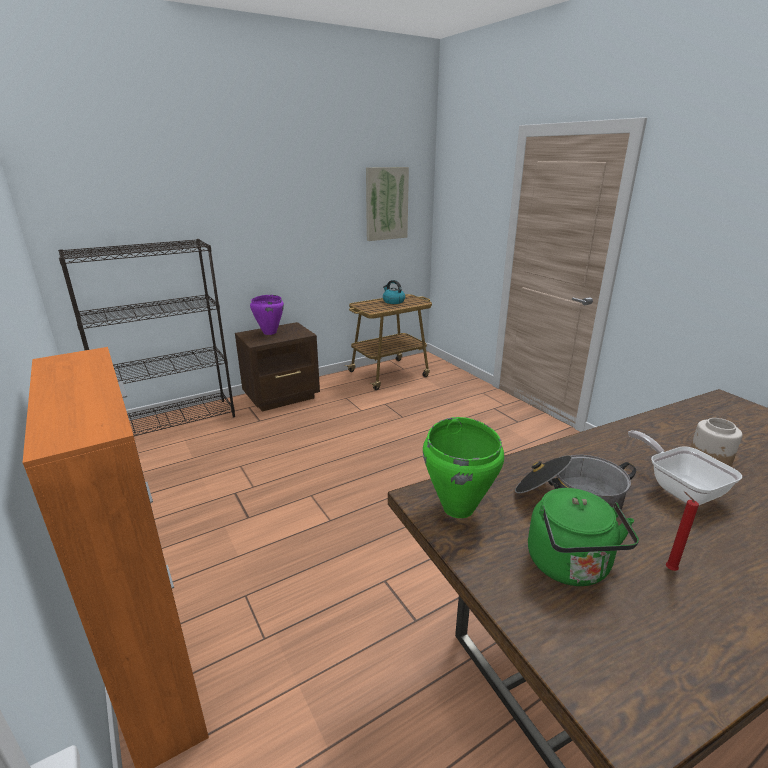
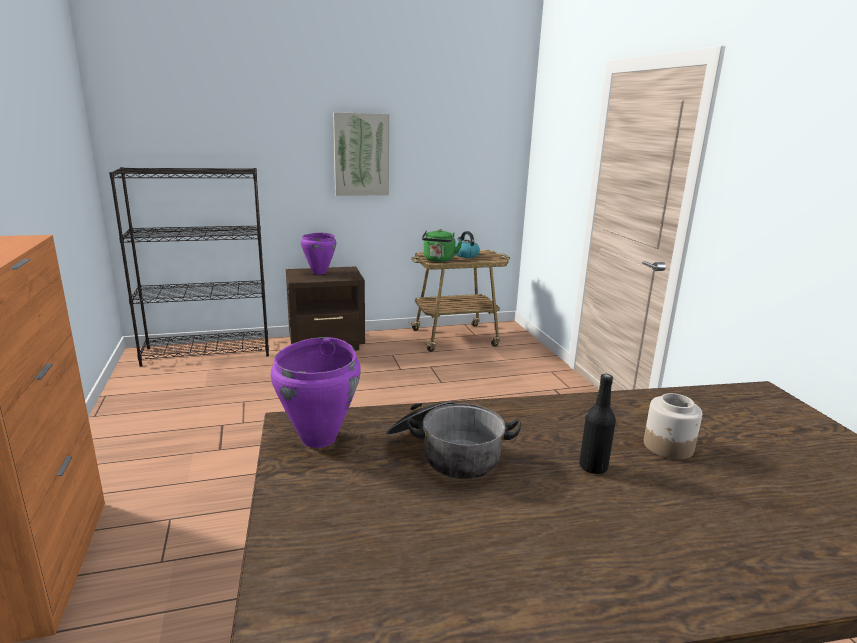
camera: 15 degrees right, 5 degrees down
(386, 204) = (470, 147): picture -> picture (361, 155)
(459, 508) = (319, 438): green cooking pot -> purple cooking pot
(570, 567) = (378, 511): green kettle -> green kettle (439, 260)
(668, 569) = (488, 537): red candle -> none
(679, 488) = (593, 467): frying pan -> black bottle

